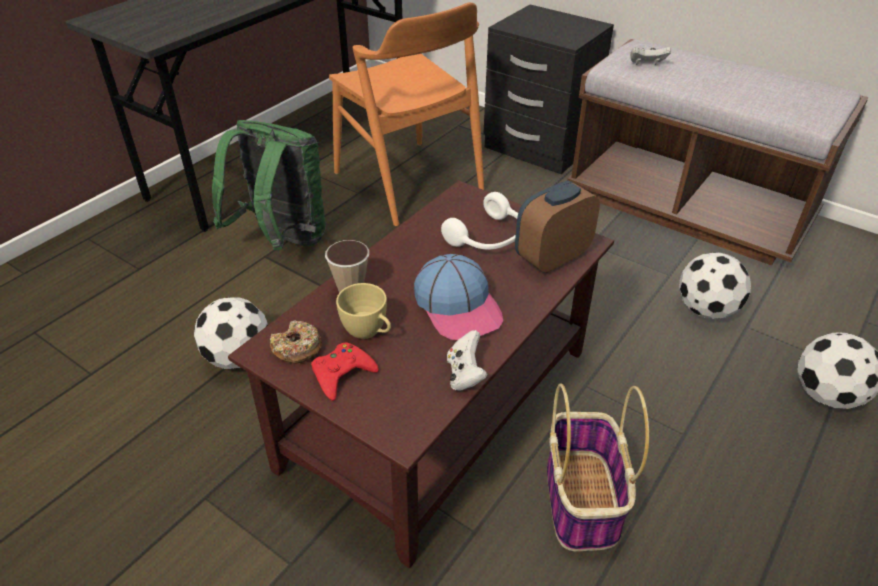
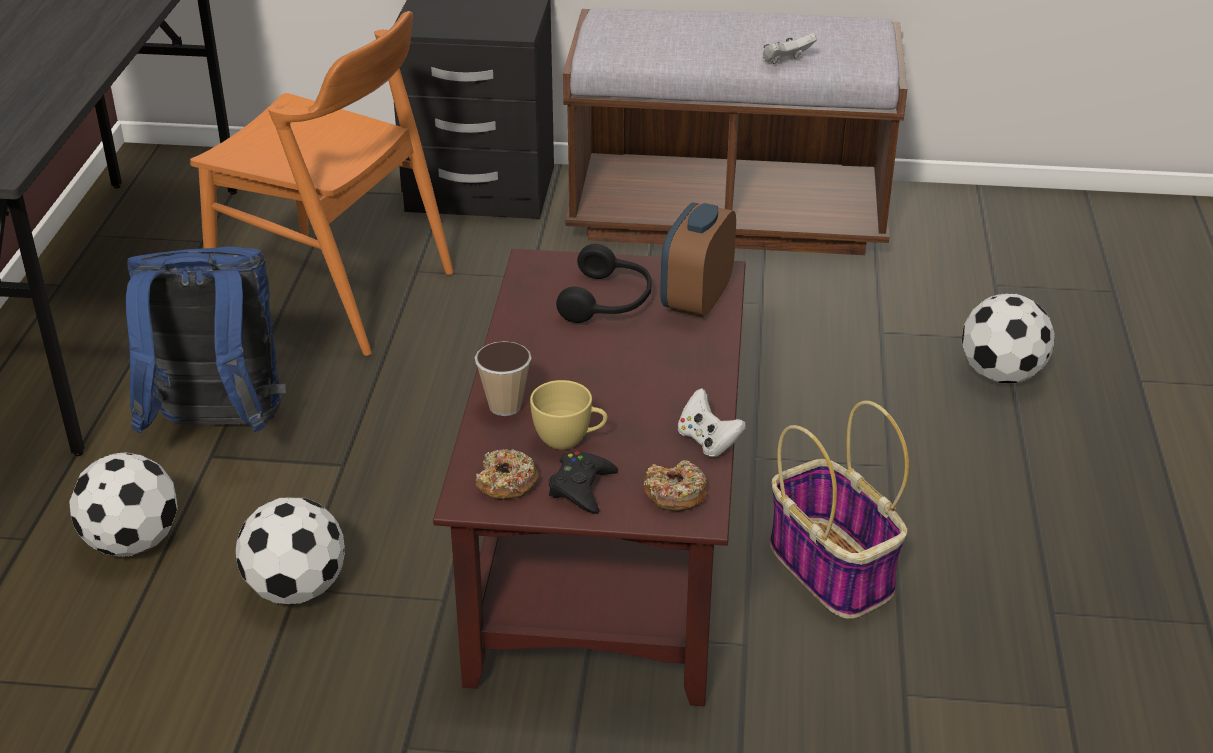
camera: 30 degrees left, 5 degrees down
(282, 241) = (218, 428): green backpack -> blue backpack
(342, 374) = (581, 488): red game controller -> black game controller
(402, 410) = (675, 494): none -> donut
(458, 306) = (641, 382): cap -> none
(488, 237) = (608, 301): white headphones -> black headphones
(646, 65) = (638, 41): white game controller -> white game controller (786, 61)
(706, 309) = (826, 328): football -> football (132, 541)

